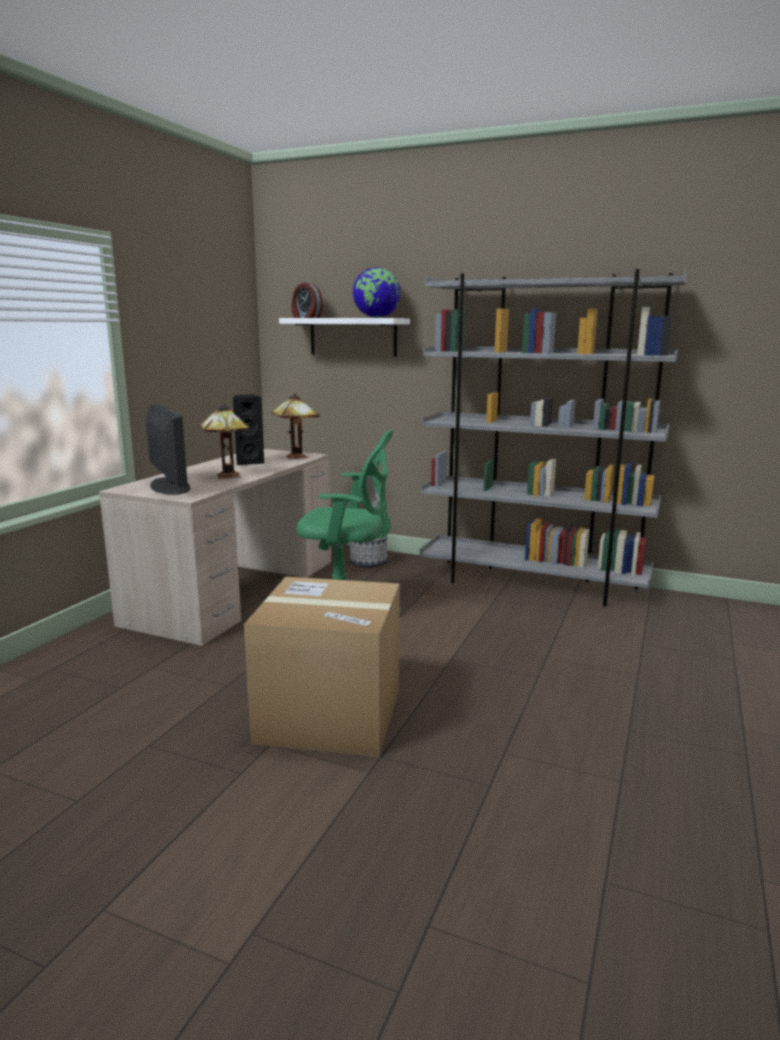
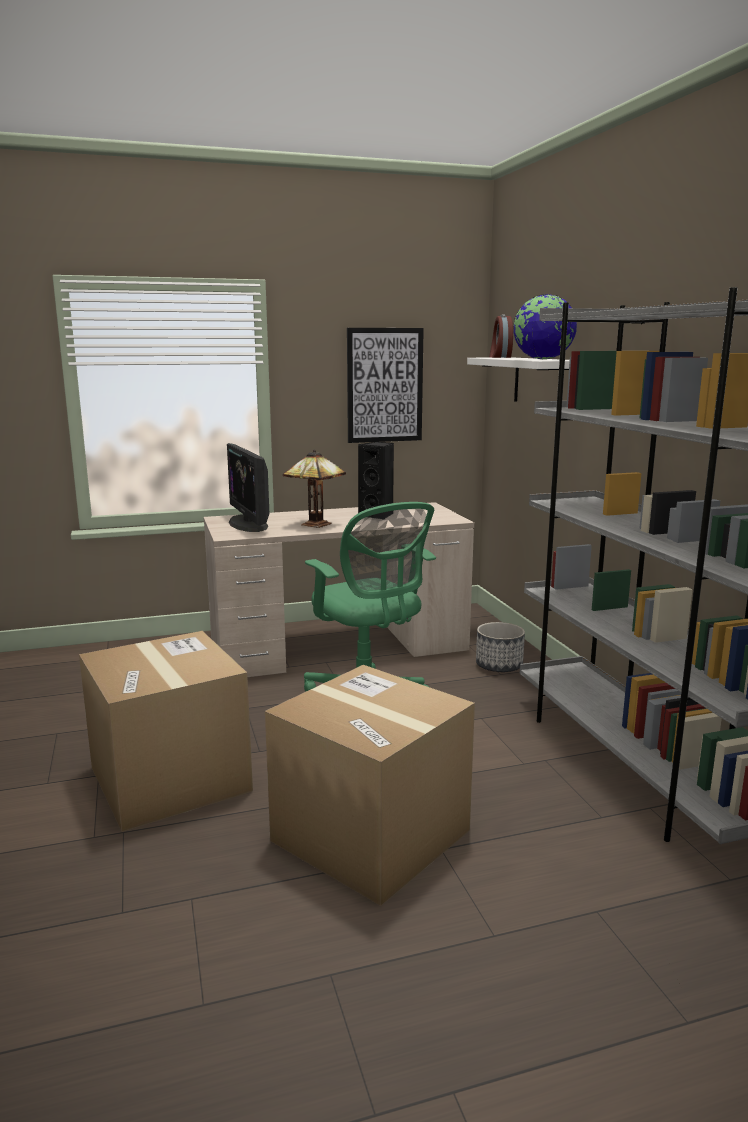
camera: 50 degrees right, 0 degrees up
(169, 486) = (248, 524): monitor -> monitor turned 135 degrees clockwise
(202, 344) = (384, 385): none -> picture
(295, 457) = (432, 518): table lamp -> none
(507, 671) = (371, 835): none -> cardboard box

